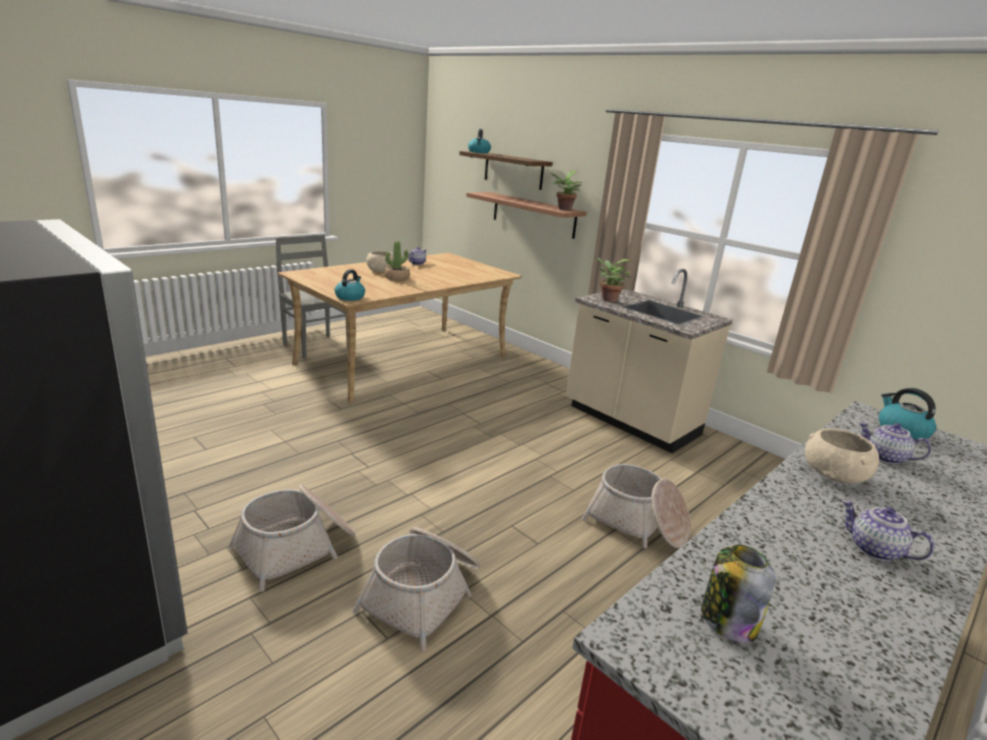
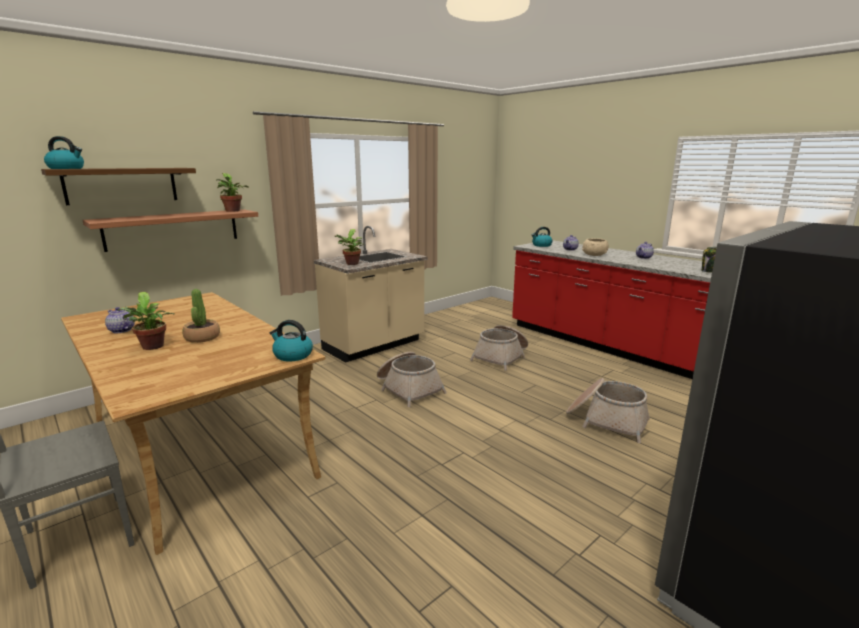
camera: 85 degrees left, 5 degrees down
(297, 547) = (594, 476): basket -> basket (408, 389)
(380, 270) = (152, 347): beige bowl -> potted plant

